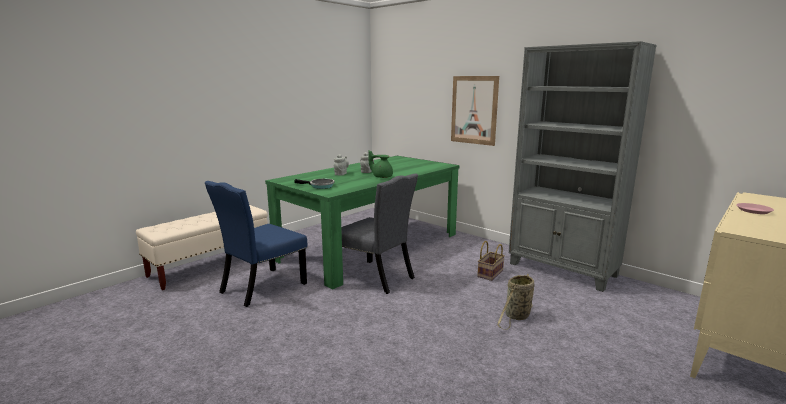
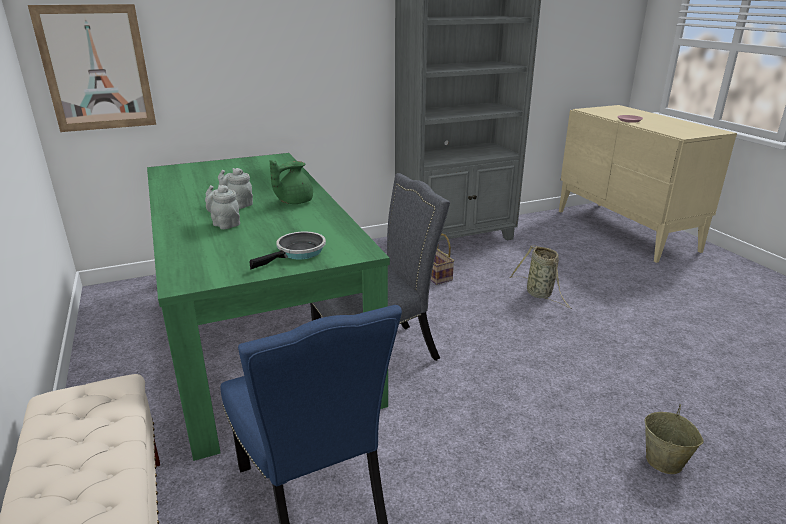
camera: 65 degrees left, 10 degrees up
(336, 389) = (664, 461): none -> beige bucket
(474, 110) = (290, 61): picture -> picture (96, 68)

